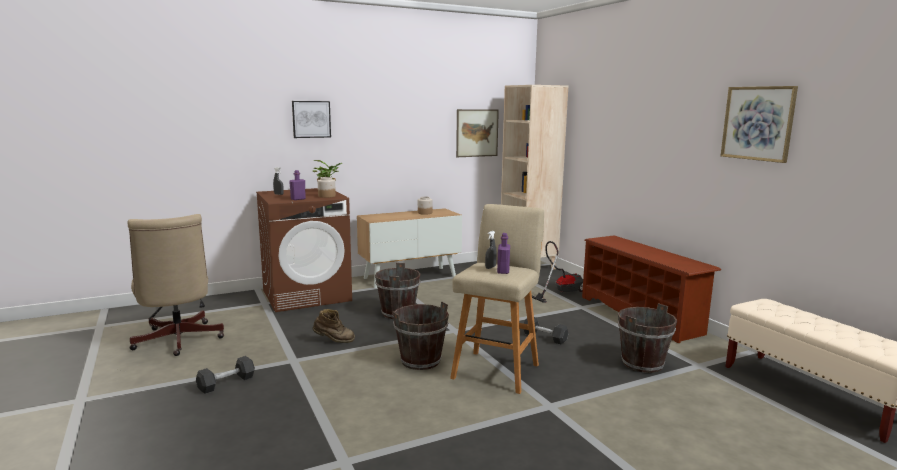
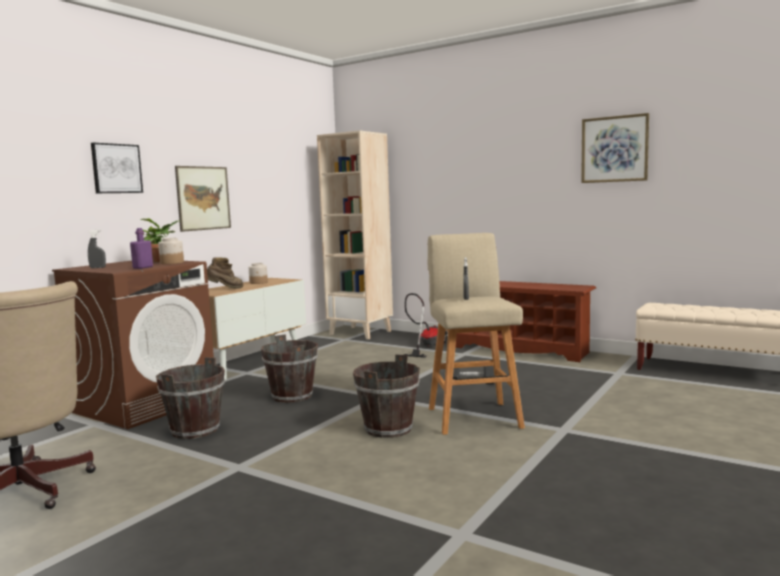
camera: 30 degrees left, 5 degrees down
(226, 383) = (184, 513): grey dumbbell -> none
(334, 341) = (259, 437): brown boot -> brown boot (225, 289)
(477, 133) = (291, 189): picture -> picture (203, 198)
(503, 271) = (485, 299): purple bottle -> none
(642, 364) = (579, 382): brown bucket -> brown bucket (195, 430)

